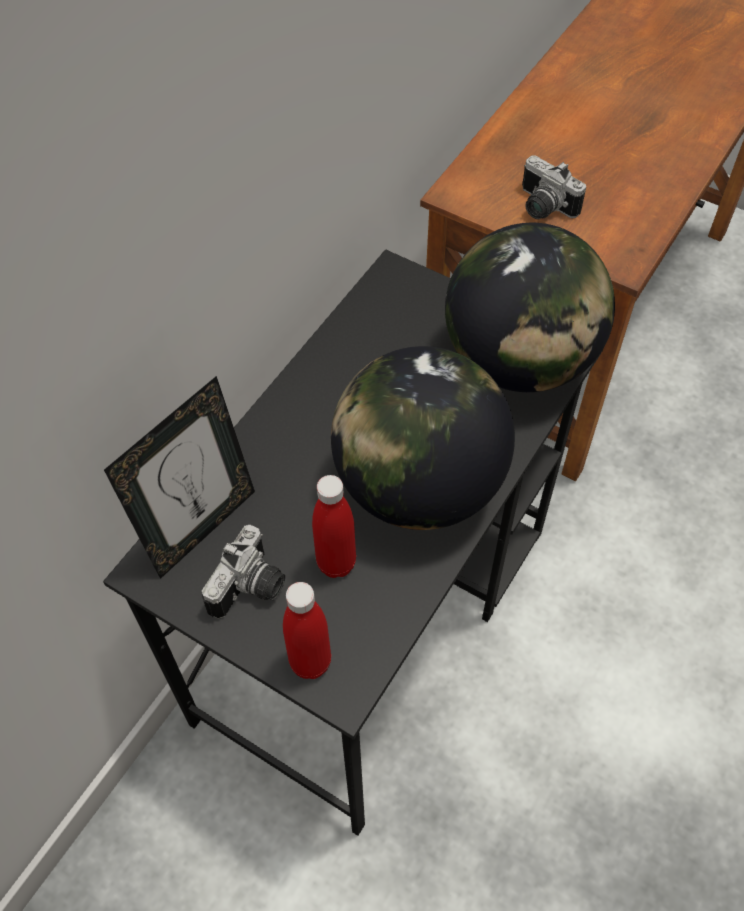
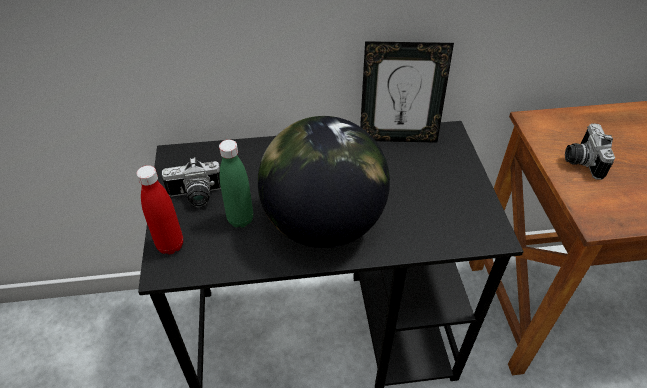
camera: 50 degrees right, 10 degrees down
(201, 527) = (215, 158): picture frame -> picture frame (397, 137)
(336, 563) = (240, 219): red bottle -> green bottle
(519, 361) = (459, 217): globe -> none

